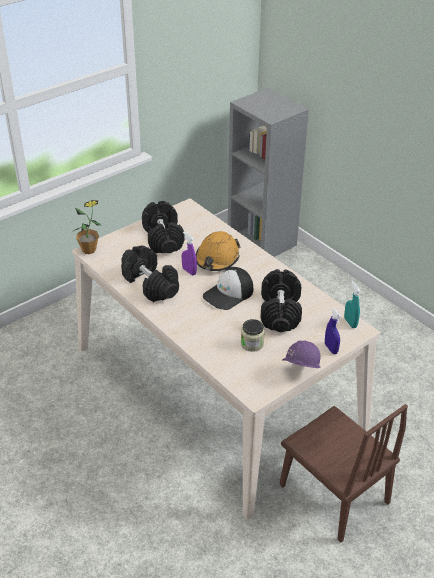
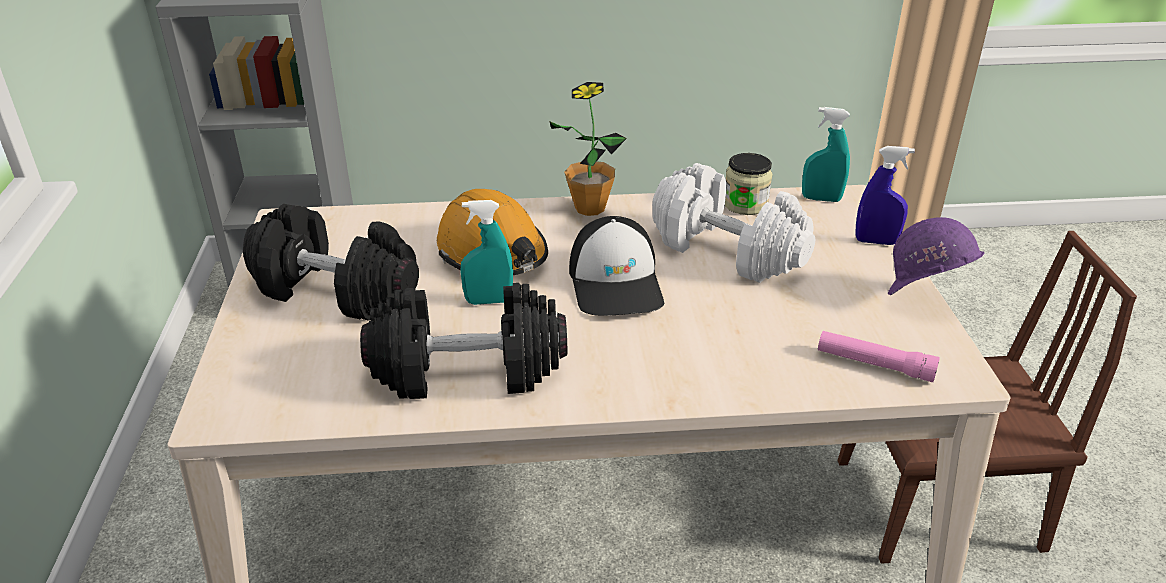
camera: 55 degrees left, 5 degrees down
(89, 250) = (213, 415): potted plant -> potted plant (590, 208)
(189, 271) = (488, 301): purple spray bottle -> turquoise spray bottle
(241, 372) = (874, 364): none -> pink flashlight
(252, 344) = (796, 316): jar -> jar (745, 204)
(280, 312) = (729, 250): black dumbbell -> white dumbbell

